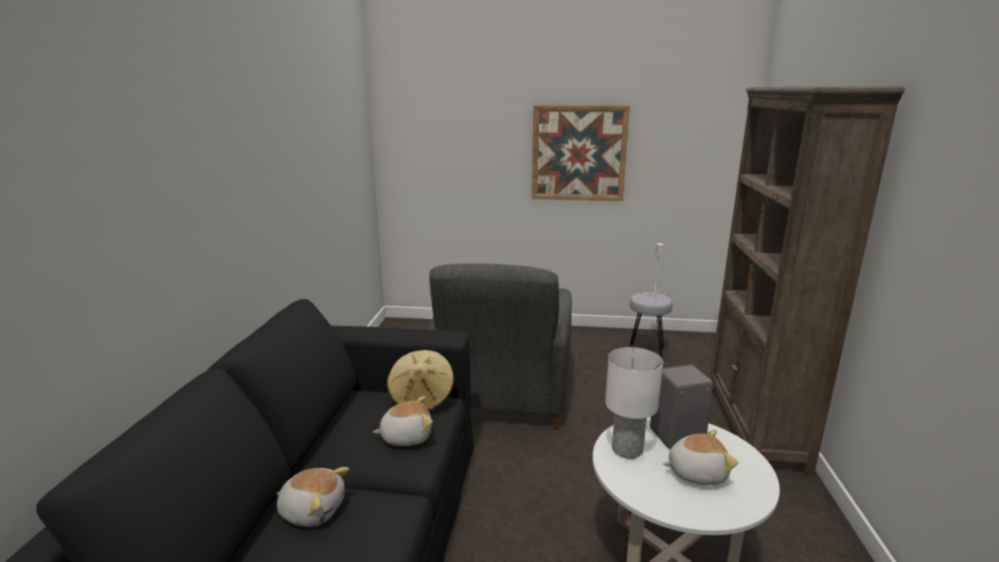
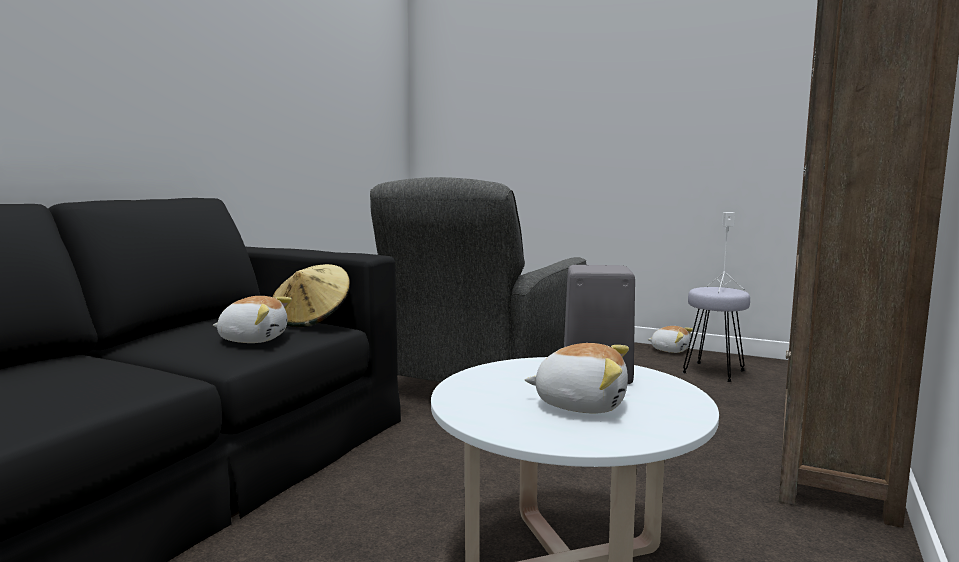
camera: 20 degrees right, 10 degrees down
(313, 510) = (76, 367): plush toy -> plush toy (670, 350)
(578, 153) = (636, 110): picture -> none
(626, 450) = (504, 376): white table lamp -> none

